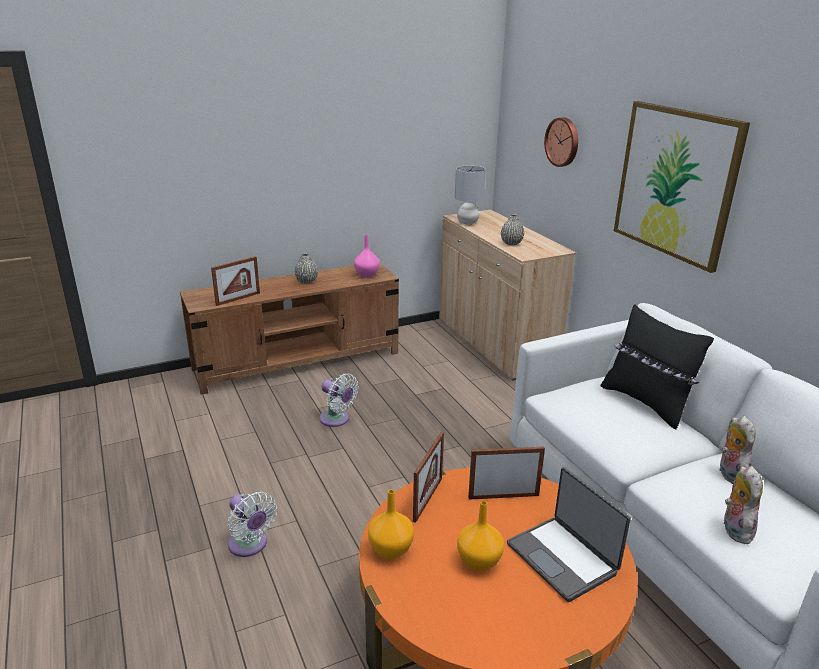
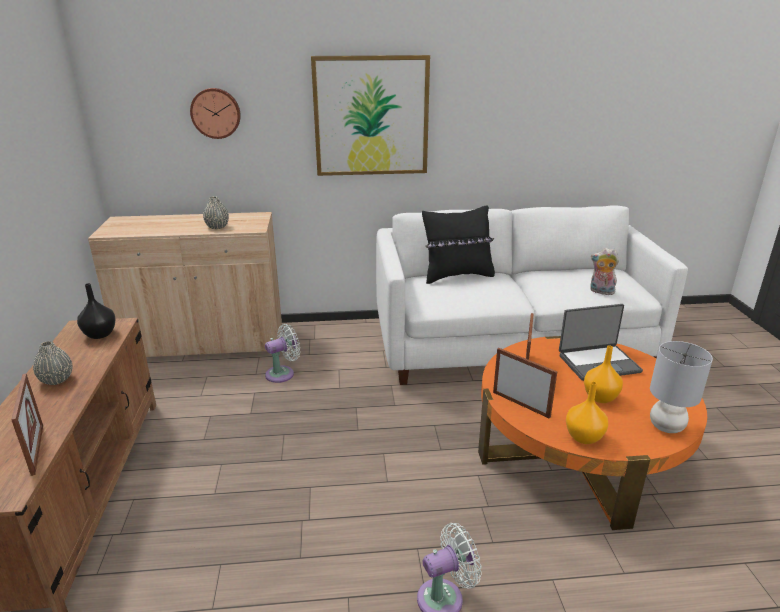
camera: 70 degrees left, 0 degrees up
(337, 419) = (252, 481): white fan -> white fan (283, 373)
(367, 275) = (99, 334): pink vase -> black vase
(468, 222) = (131, 232): grey table lamp -> grey table lamp (666, 426)
(729, 474) = (547, 277): plush toy -> none

